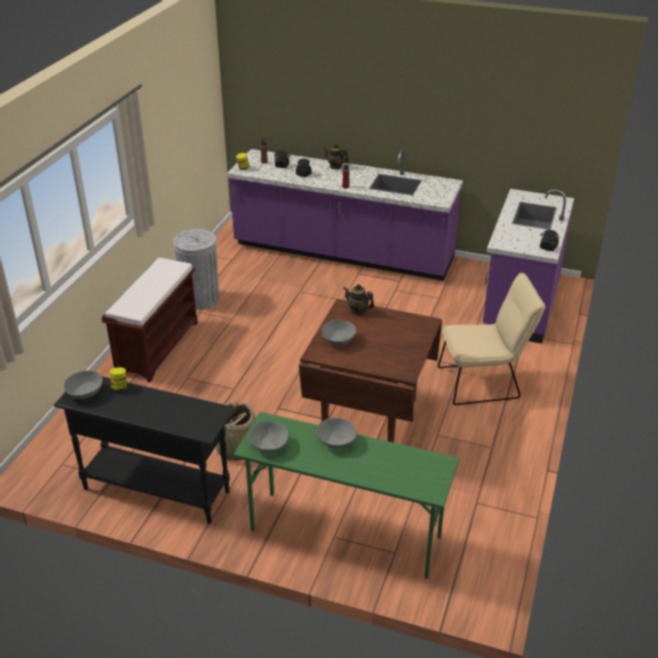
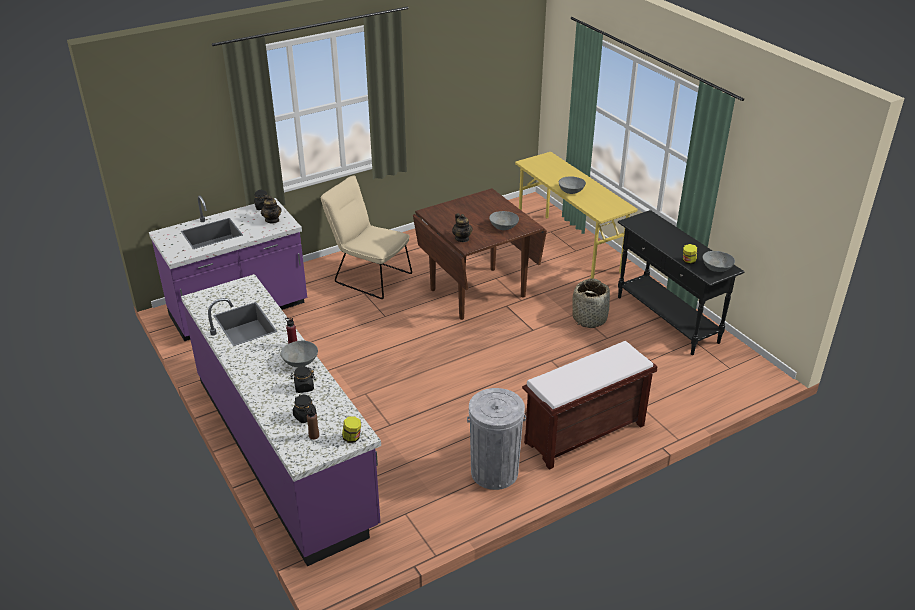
camera: 140 degrees left, 0 degrees up
(268, 445) = (612, 204): grey bowl -> grey bowl (300, 362)
(335, 166) = (254, 381): teapot -> teapot (272, 220)
(344, 534) = (568, 249): green desk -> yellow desk

